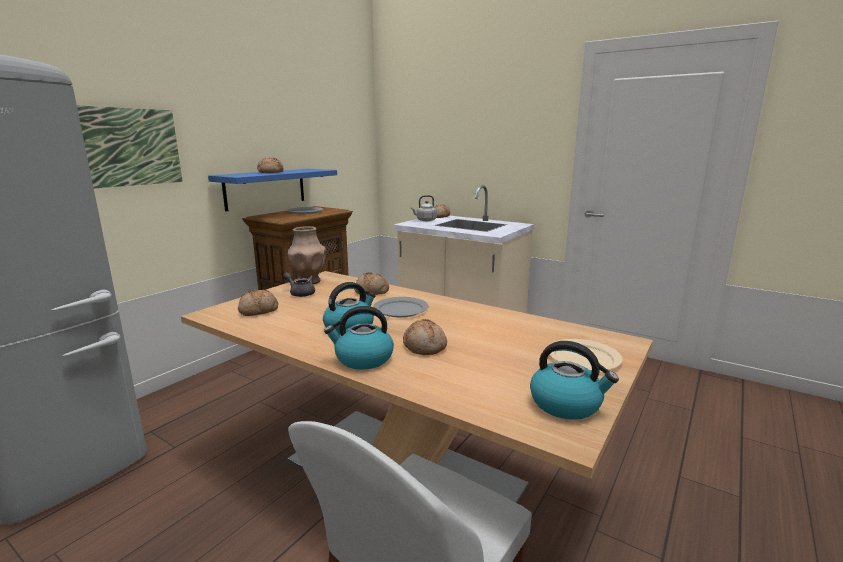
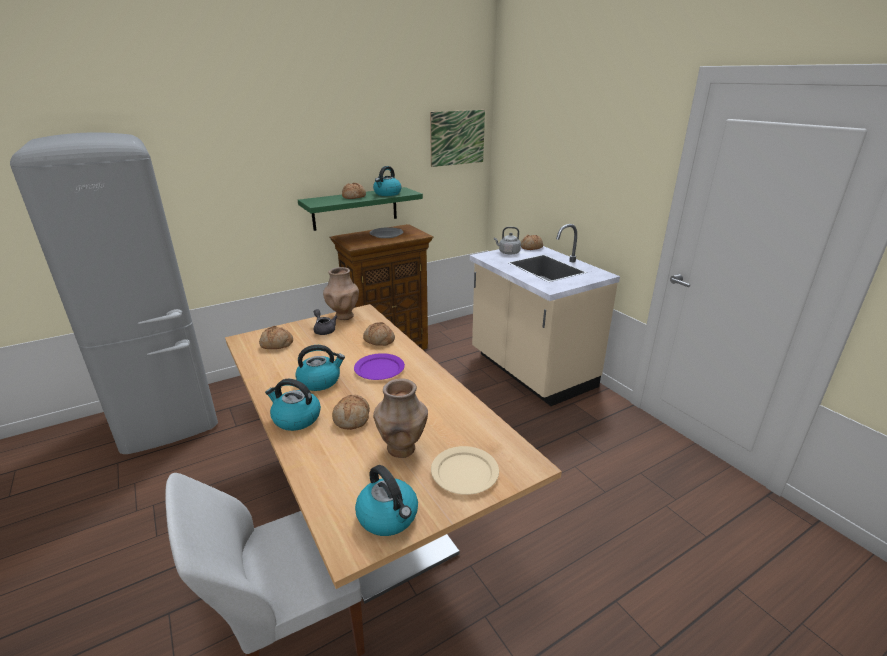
camera: 25 degrees right, 10 degrees up
(131, 147) = (229, 180): picture -> picture (457, 138)
(265, 188) = (355, 208): blue shelf -> green shelf
(302, 170) = (387, 194): none -> kettle
(401, 309) = (379, 369): grey plate -> purple plate
(505, 356) = (401, 449): none -> brown vase

